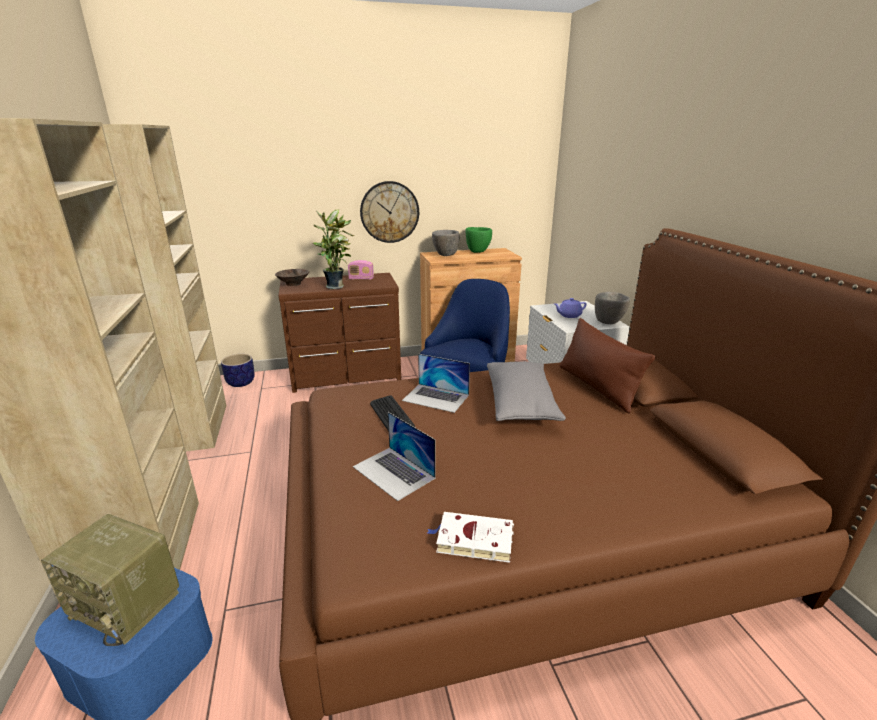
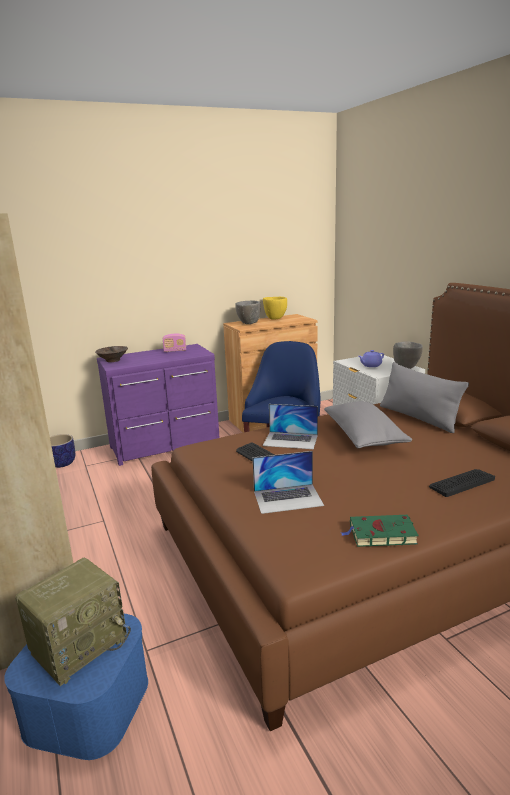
camera: 10 degrees left, 5 degrees down
(127, 604) = (79, 644): radio -> radio turned 60 degrees counterclockwise
(336, 286) = (156, 359): potted plant -> none
(347, 376) = (166, 445): brown dresser -> purple dresser
(389, 212) = (194, 288): wall clock -> none
(394, 472) = (288, 498): laptop -> laptop turned 45 degrees counterclockwise
(472, 540) = (380, 534): white book -> green book
(477, 251) = (275, 318): green bowl -> yellow bowl
(597, 387) = (418, 417): brown pillow -> grey pillow
(606, 483) = (461, 483): none -> keyboard

